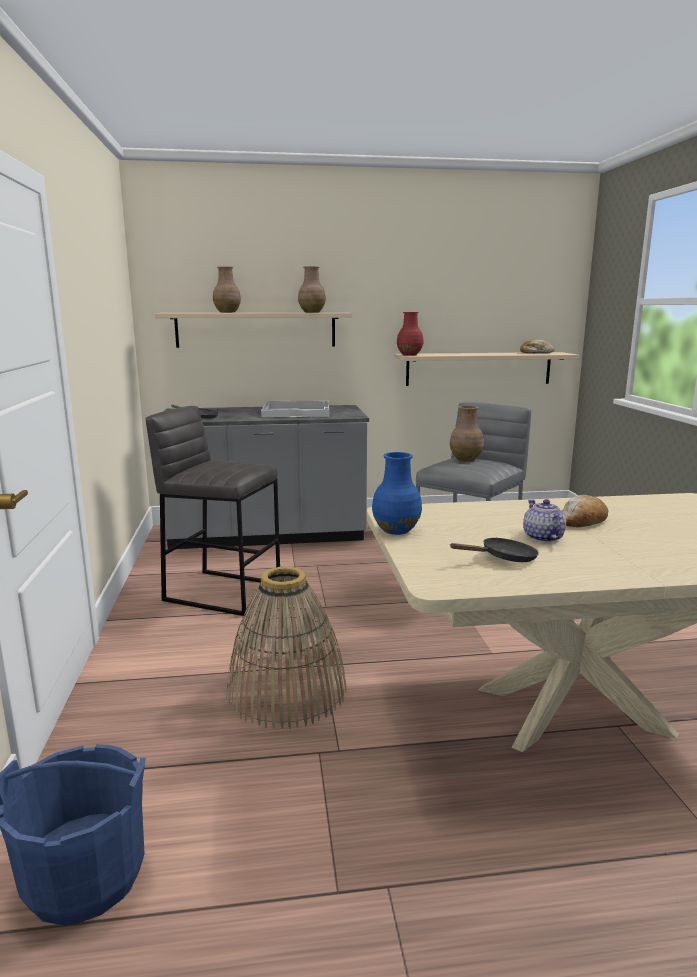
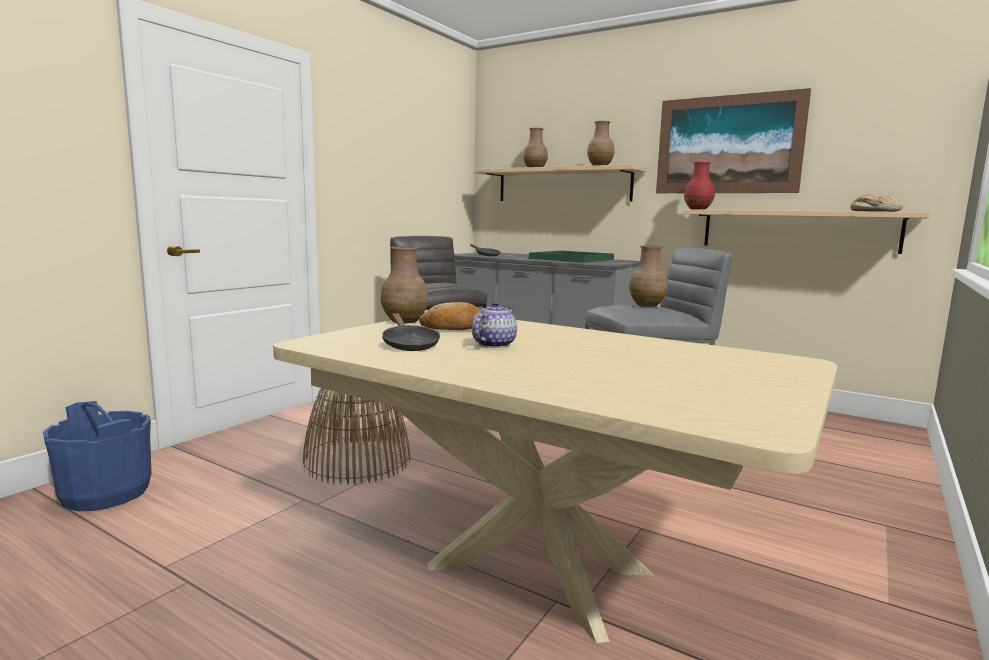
camera: 40 degrees right, 5 degrees down
(297, 411) = (572, 259): white tray -> green tray
(397, 530) = (405, 321): blue vase -> brown vase
(420, 293) = (728, 145): none -> picture
(503, 558) = (409, 345): black frying pan -> black frying pan turned 45 degrees clockwise
(581, 521) = (578, 346): bread -> bread (454, 328)

